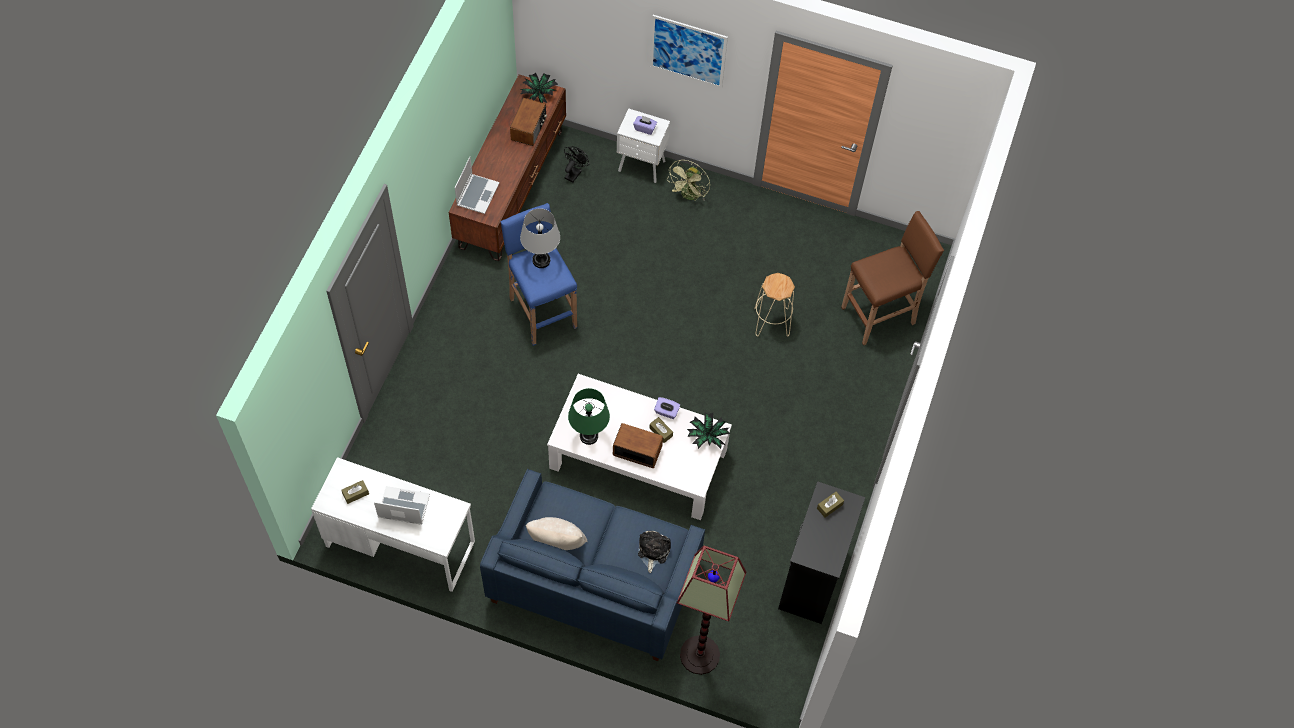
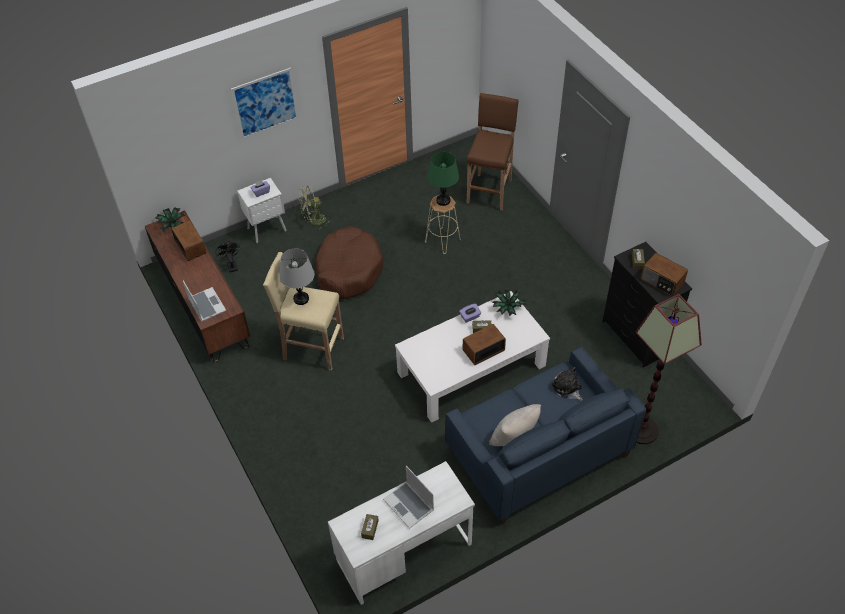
camera: 45 degrees left, 10 degrees down
(403, 507) = (409, 505): laptop -> laptop turned 90 degrees counterclockwise
(542, 312) = (312, 348): blue stool -> beige stool
(589, 436) = (447, 369): green table lamp -> green table lamp (443, 200)
(659, 270) = (349, 270): none -> brown dog bed
(689, 196) = (314, 221): green fan -> green fan turned 90 degrees clockwise
(822, 545) = (662, 281): none -> radio

